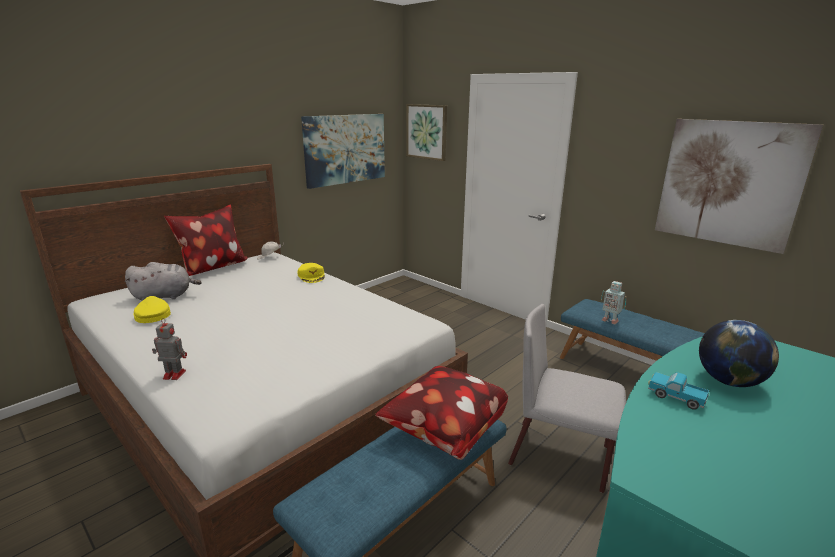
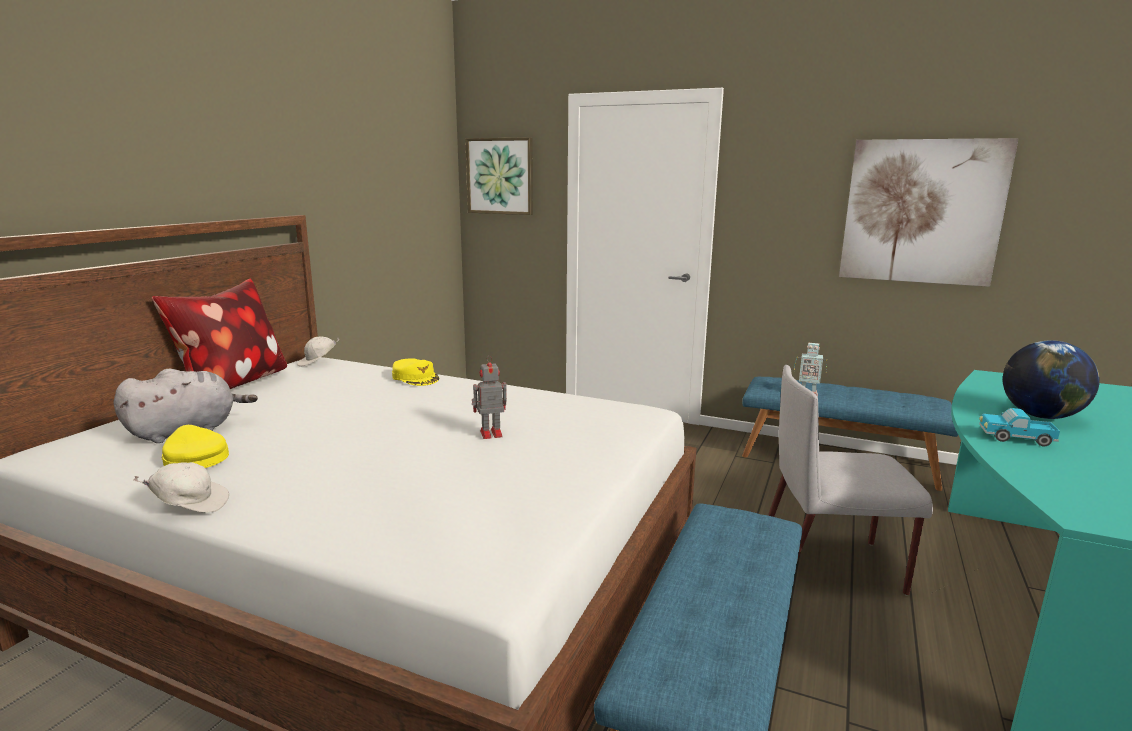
camera: 20 degrees left, 5 degrees down
(126, 344) = (190, 505): none -> white cap
(173, 374) = (334, 531): toy robot -> toy robot (489, 434)
(345, 149) = (394, 199): picture -> none
(443, 431) = (742, 546): pillow -> none

